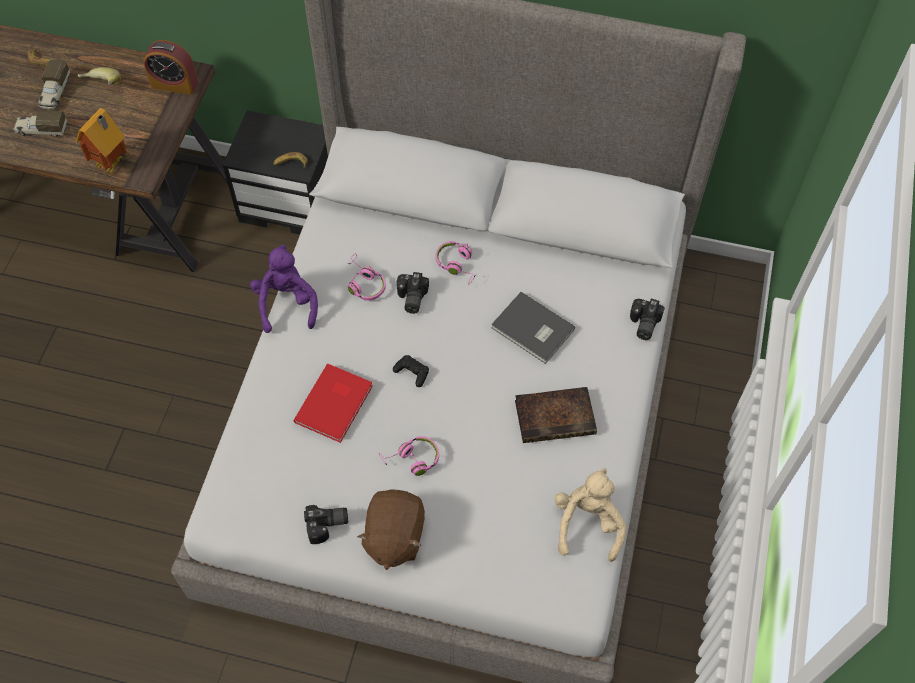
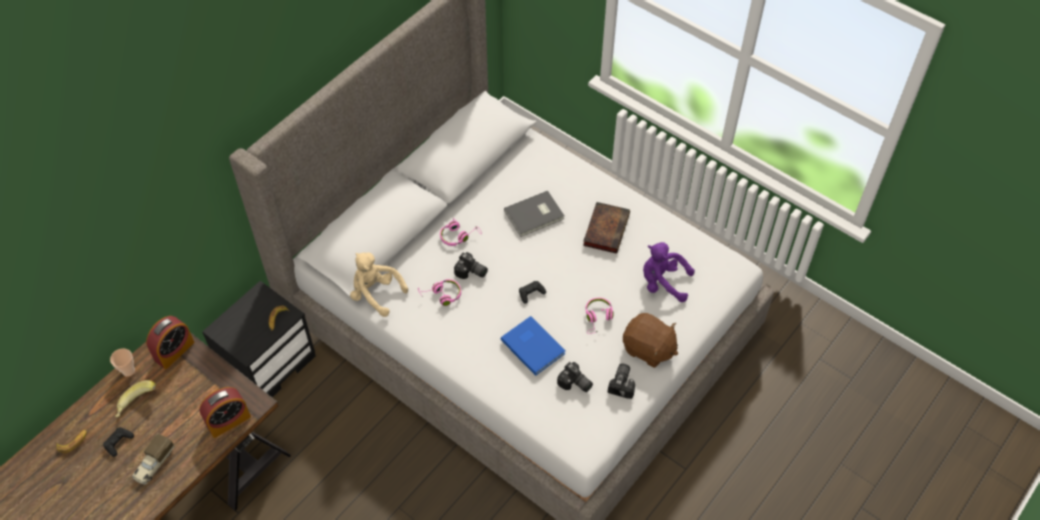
camera: 65 degrees left, 5 degrees down
(55, 93) = (118, 442): toy truck -> black game controller
(112, 164) = (228, 421): toy house -> alarm clock
(137, 61) = (128, 371): none -> cup
(287, 303) = (430, 349): purple plush toy -> purple plush toy (663, 282)
(336, 403) = (533, 345): red book -> blue book
(588, 523) = (687, 243): beige plush toy -> beige plush toy (375, 294)
(642, 324) = (563, 157): camera -> camera (575, 384)

